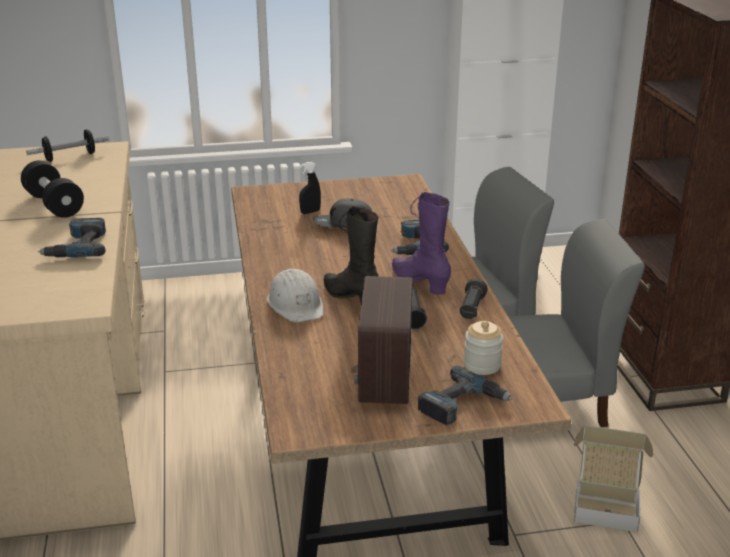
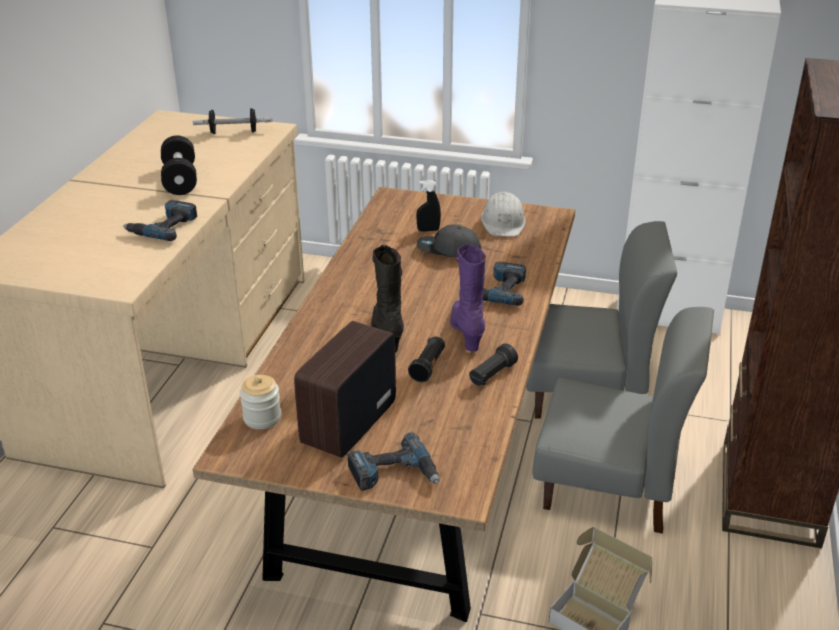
camera: 25 degrees right, 5 degrees up
(296, 304) = (333, 326): white hard hat -> white hard hat (503, 222)
(482, 365) = (448, 438): jar -> jar (262, 418)

